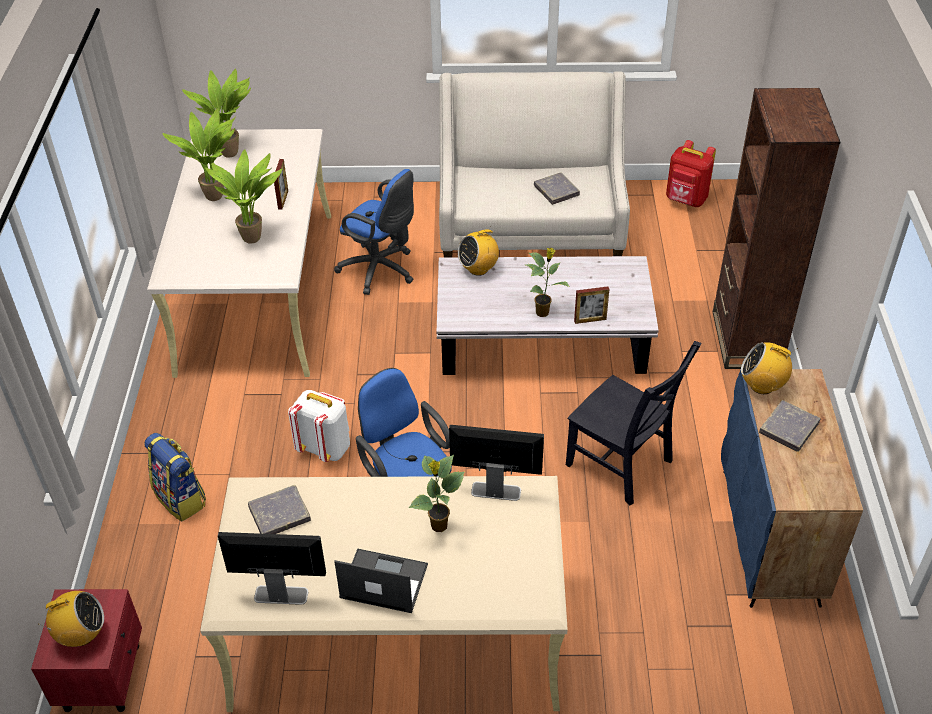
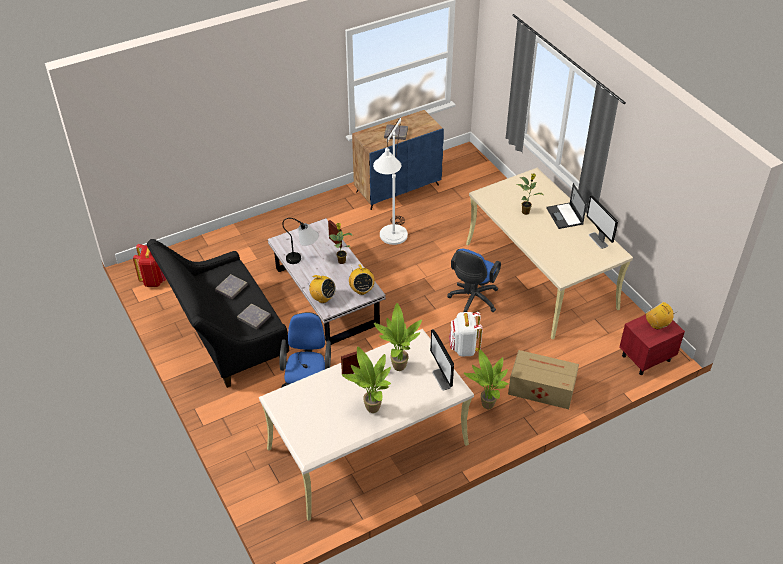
camera: 120 degrees left, 0 degrees up
(181, 499) = (540, 387): backpack -> cardboard box
(231, 152) = (319, 428): potted plant -> potted plant (485, 405)
(279, 514) = (564, 259): grey book -> grey book (254, 318)
(495, 491) = (494, 203): monitor -> monitor (441, 379)
(530, 231) = (226, 338): beige sofa -> black sofa
(573, 276) = (303, 259): none -> table lamp
(622, 465) = (392, 240): black chair -> white floor lamp
(746, 339) = (272, 224): brown bookcase -> none
(762, 385) = (376, 145): radio -> radio (361, 290)

